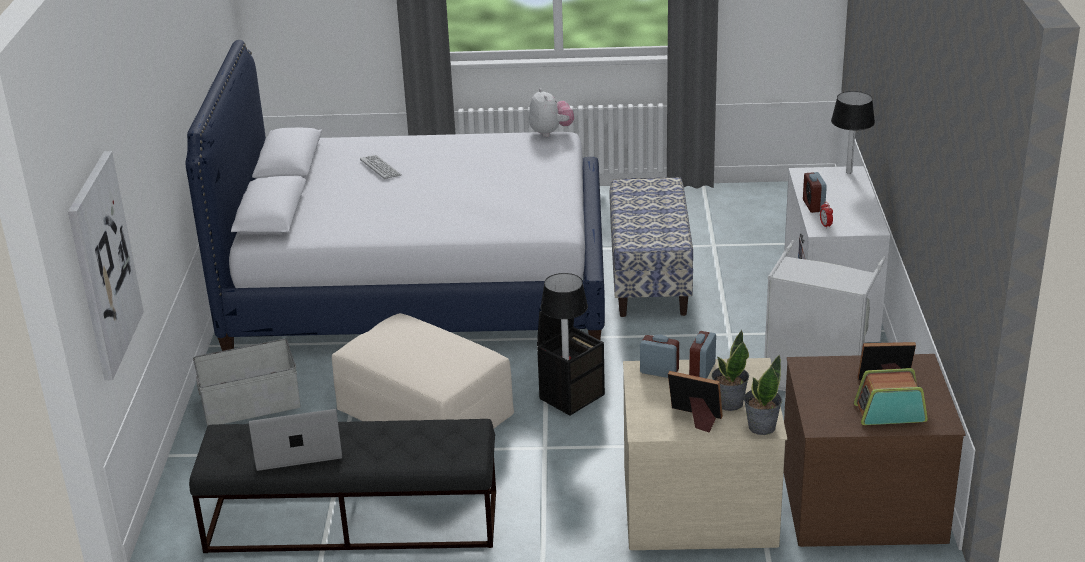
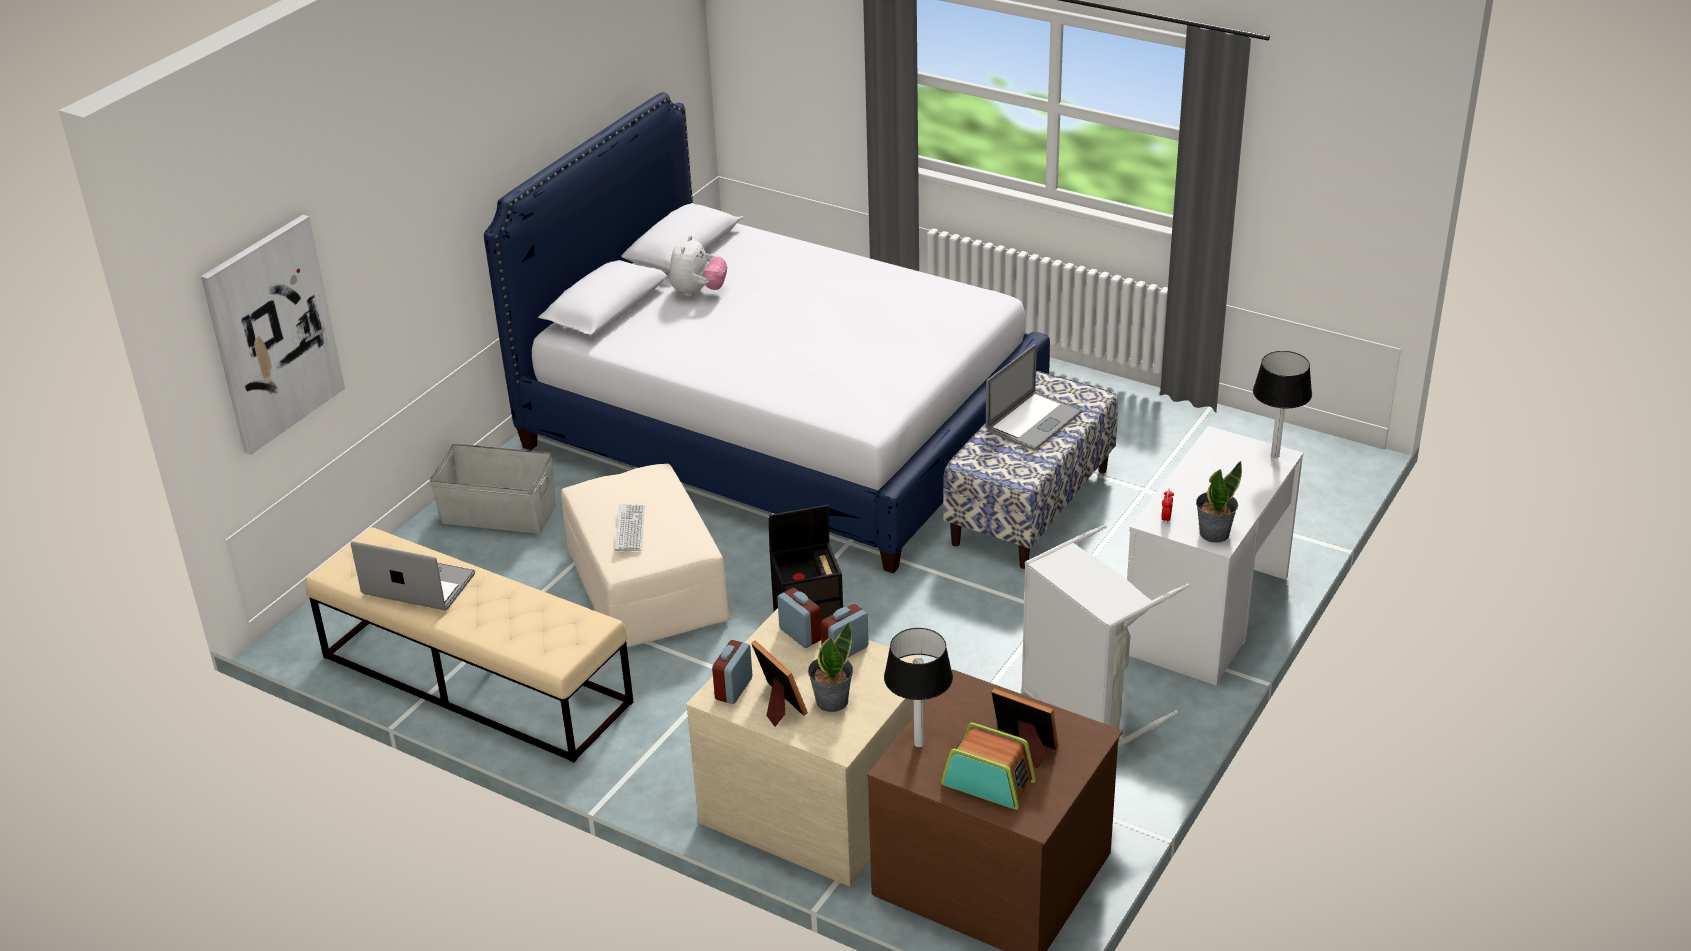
camera: 30 degrees right, 5 degrees up
(351, 521) = (474, 679): black bench -> beige bench
(380, 168) = (764, 283): keyboard -> keyboard (630, 529)
(550, 132) = (987, 292): plush toy -> plush toy (698, 292)
(566, 358) = (797, 578): table lamp -> table lamp (919, 743)
(645, 208) = (1033, 421): none -> laptop
(761, 427) = (834, 742): potted plant -> potted plant (1213, 533)
(813, 206) = (1180, 487): alarm clock -> alarm clock (734, 689)

